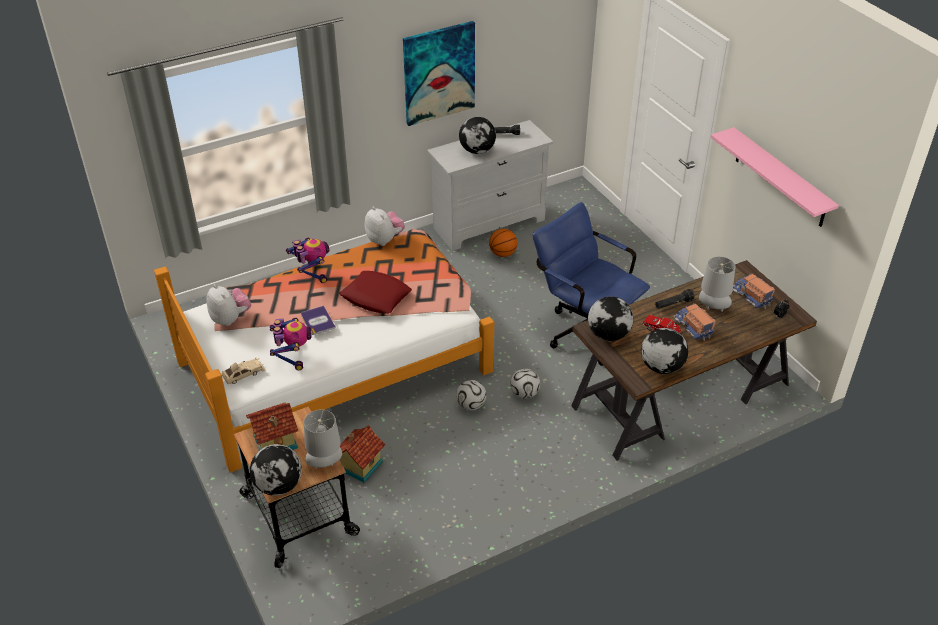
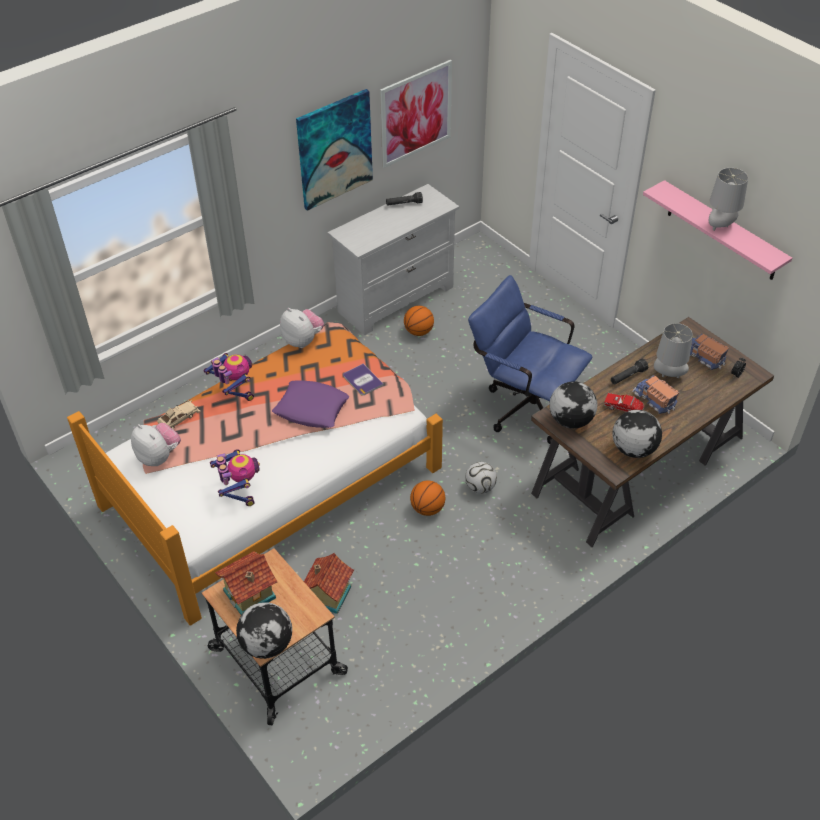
camera: 10 degrees left, 5 degrees up
(244, 374) = (191, 519): beige toy car -> beige toy car (179, 418)
(318, 321) = (256, 446): book -> book (362, 380)
(325, 464) = (310, 611): grey table lamp -> grey table lamp (720, 226)
(376, 297) = (311, 409): red pillow -> purple pillow
(471, 405) = (427, 509): football -> basketball
(477, 150) = (382, 227): globe -> none
(521, 51) = (416, 113): none -> picture

